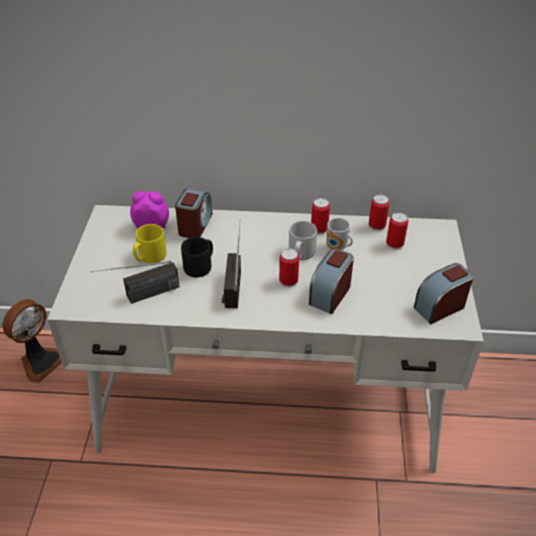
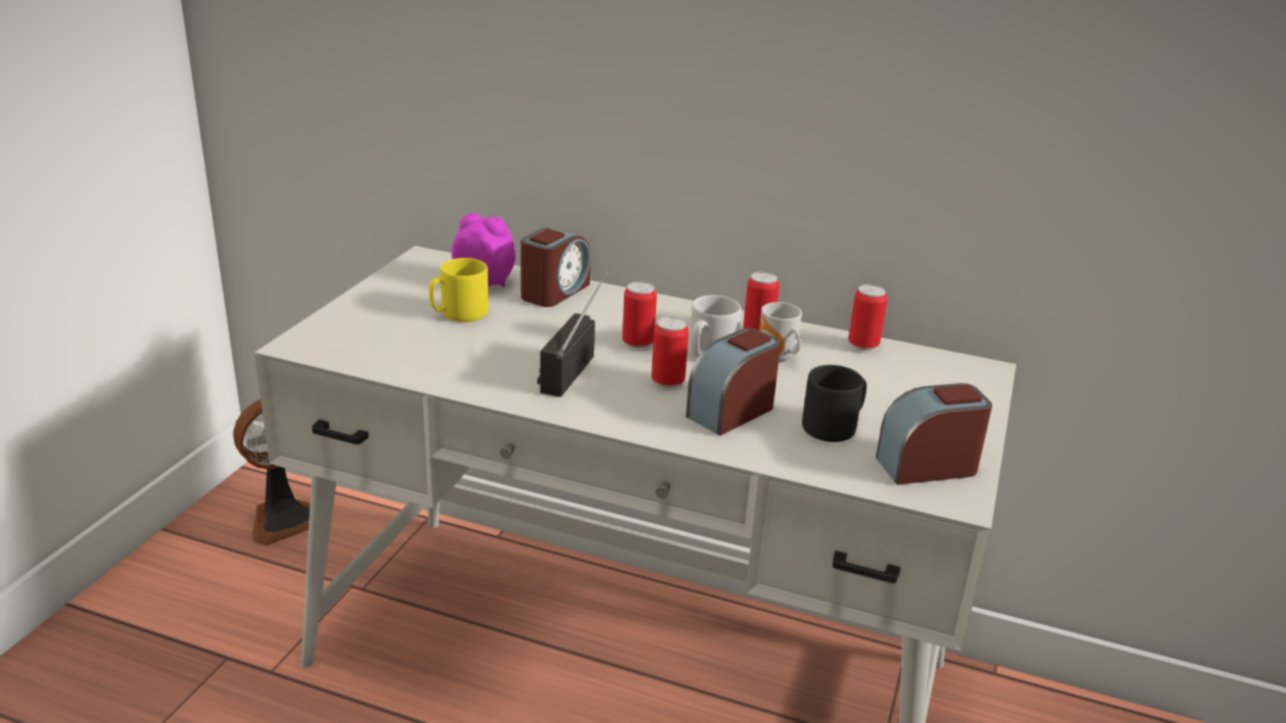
camera: 15 degrees right, 15 degrees down
(140, 297) = (412, 355): radio -> none
(200, 266) = (531, 338): black mug -> black mug (834, 426)
(394, 244) = (883, 373): can -> can (638, 344)

